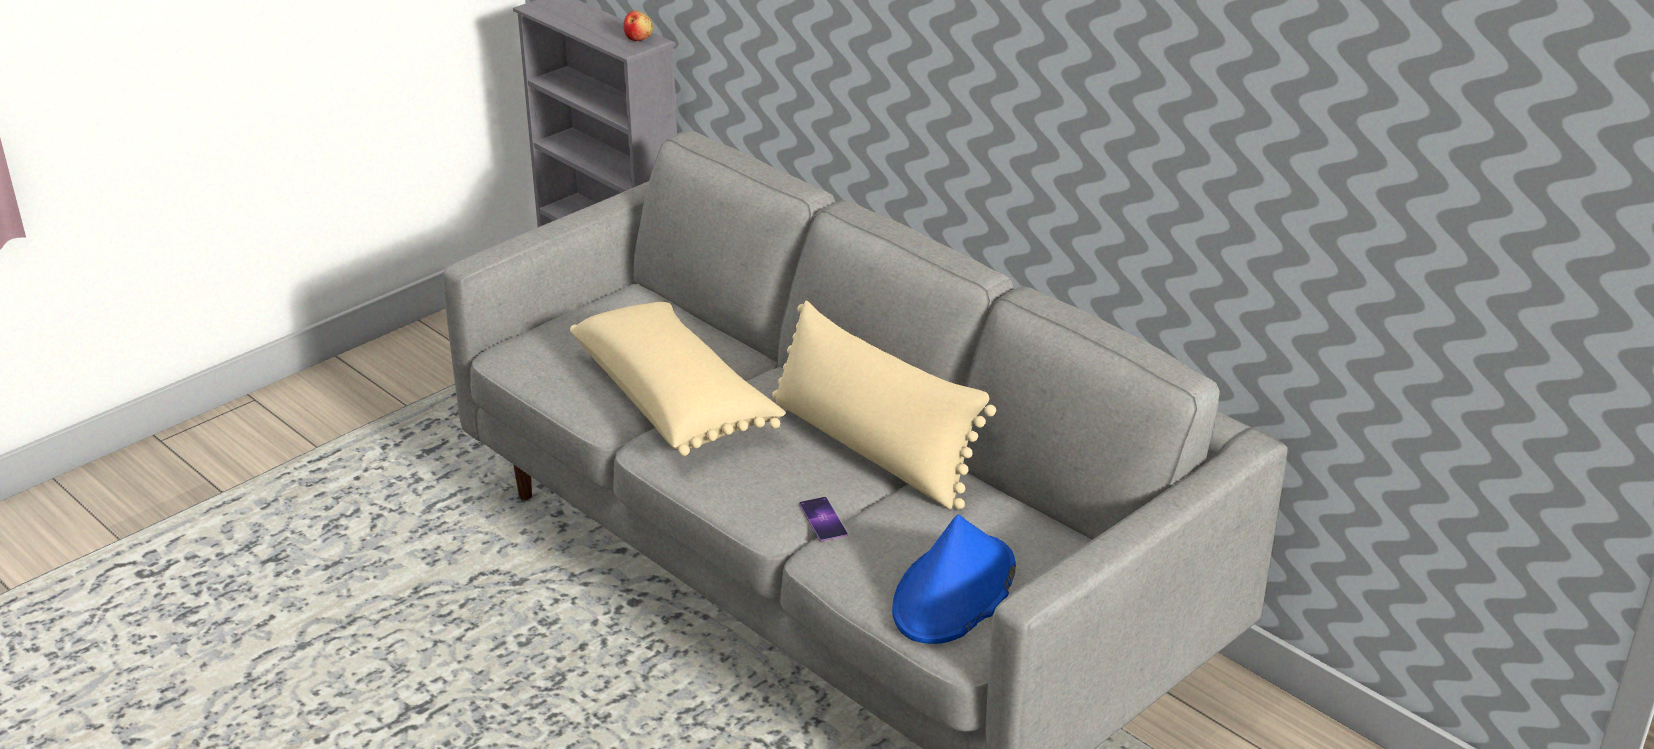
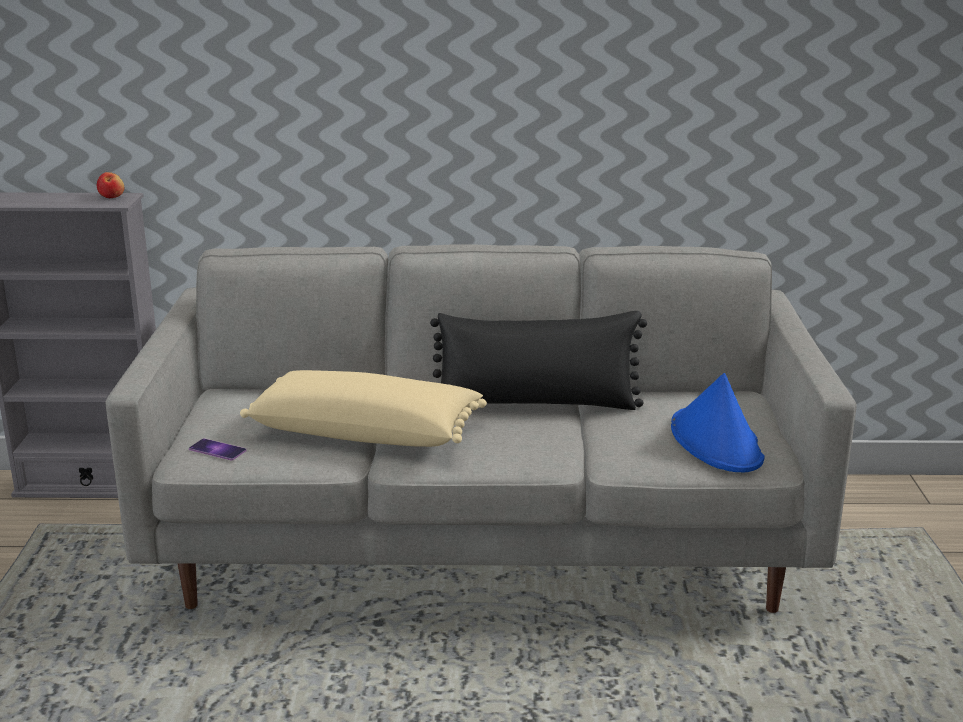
camera: 45 degrees left, 10 degrees down
(823, 519) = (580, 445): phone -> phone (217, 450)
(872, 449) = (536, 403): beige pillow -> black pillow

